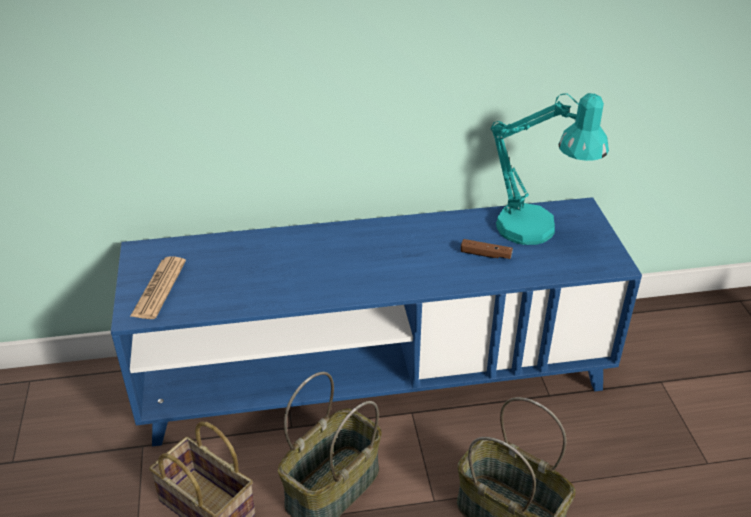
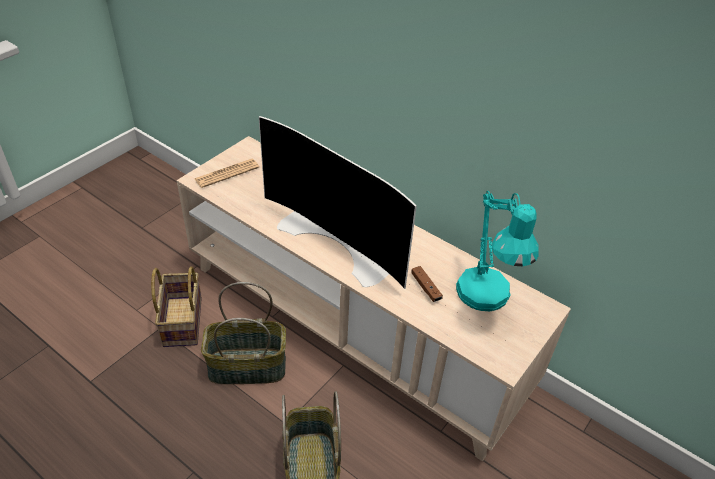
camera: 45 degrees right, 5 degrees up
(365, 270) = (339, 242): none -> television
(375, 376) = (352, 327): blue tv stand -> beige tv stand

